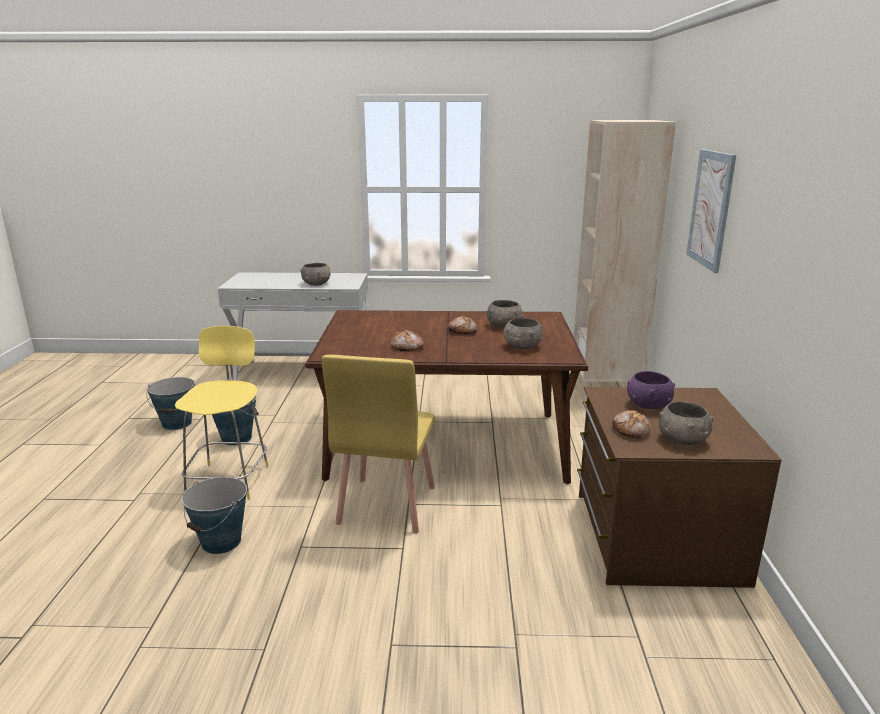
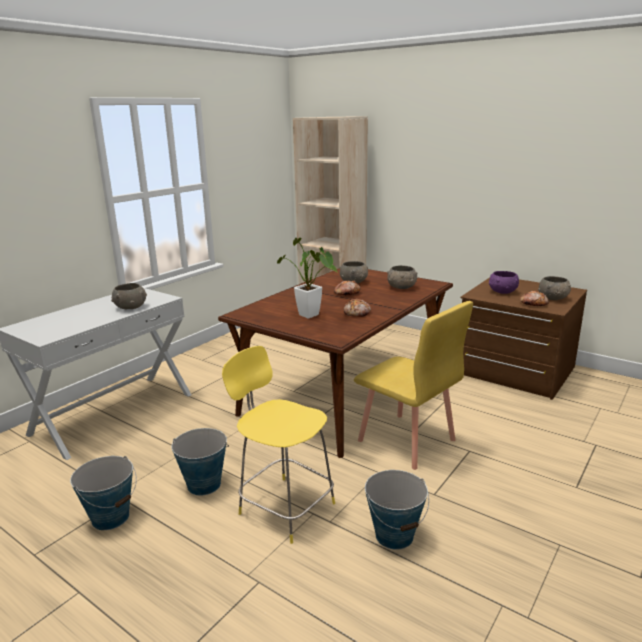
camera: 55 degrees left, 0 degrees up
(374, 335) = (311, 316): none -> potted plant
(710, 209) = (440, 170): picture -> none

